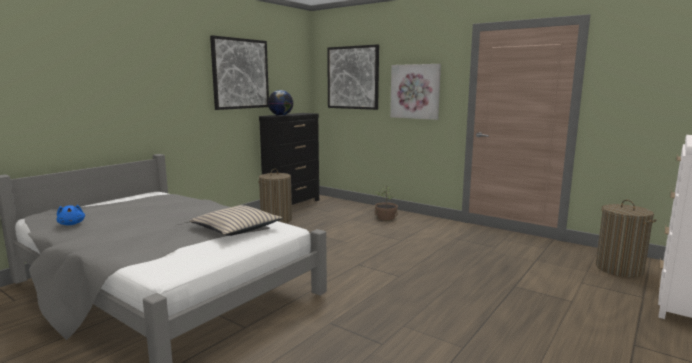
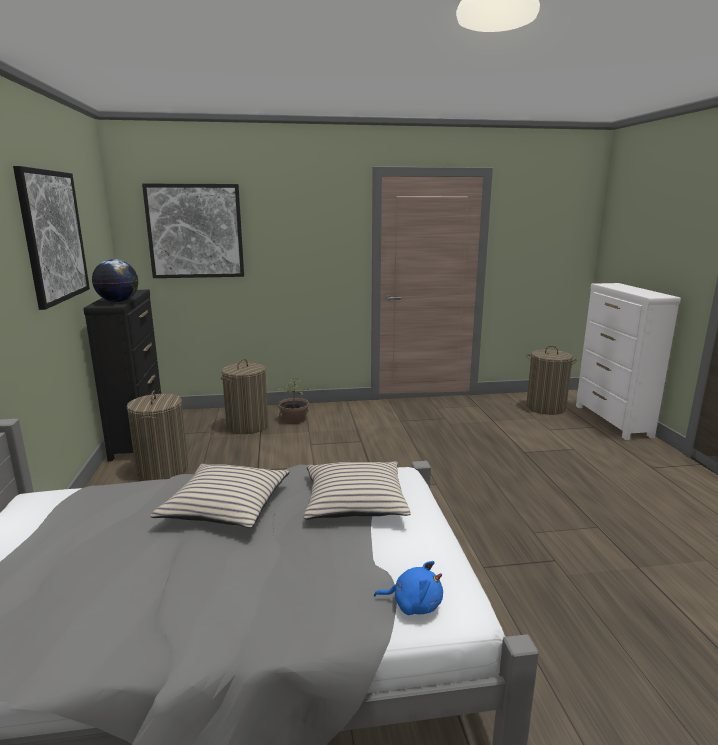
camera: 45 degrees left, 5 degrees up
(72, 224) = (75, 630): blue plush toy -> blue plush toy (413, 604)
(188, 212) = (225, 506): none -> beige pillow
(353, 214) = (247, 426): none -> laundry basket
(415, 91) = (300, 249): picture -> none

